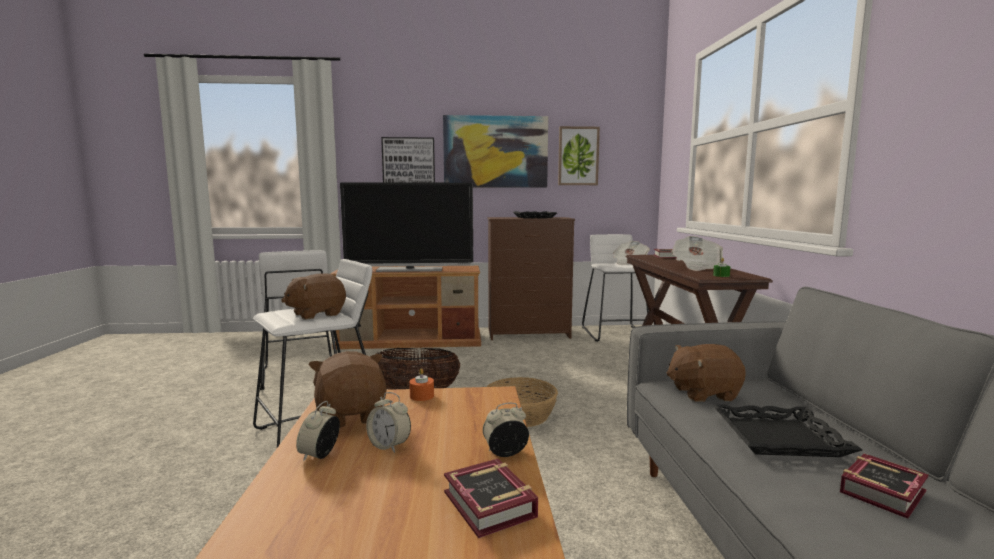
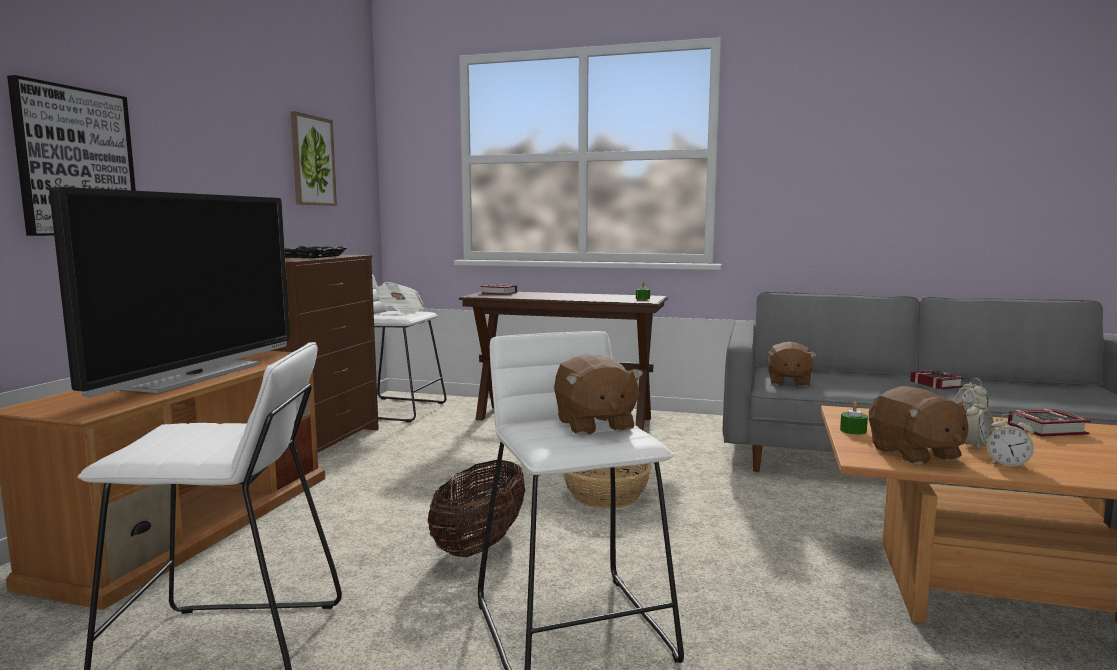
camera: 70 degrees left, 0 degrees up
(352, 416) = (914, 454): brown plush toy -> brown plush toy turned 105 degrees counterclockwise
(422, 396) = (853, 430): orange candle -> green candle
(495, 152) = (219, 141): picture -> none
(696, 267) = (586, 296): newspaper -> none
(778, 437) = (871, 383): black tray -> none

